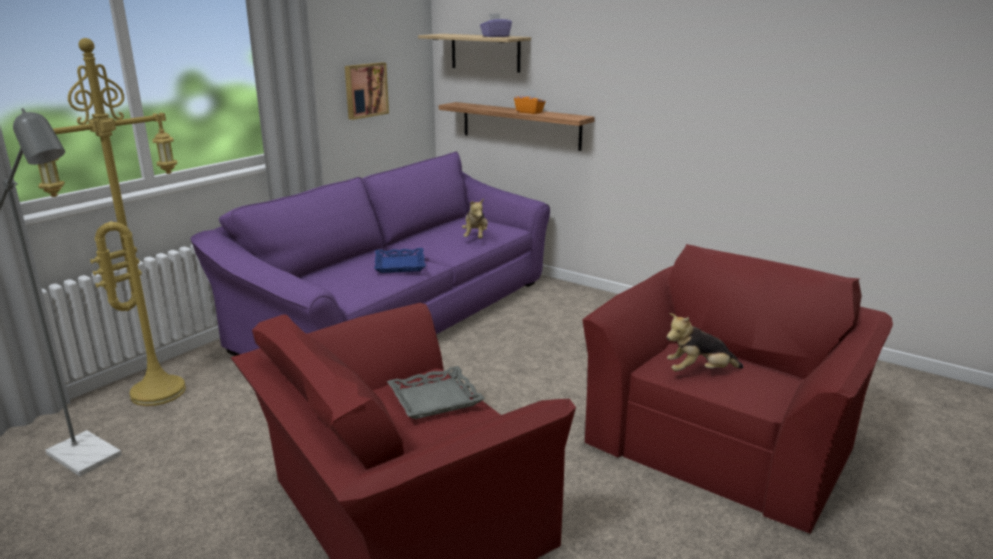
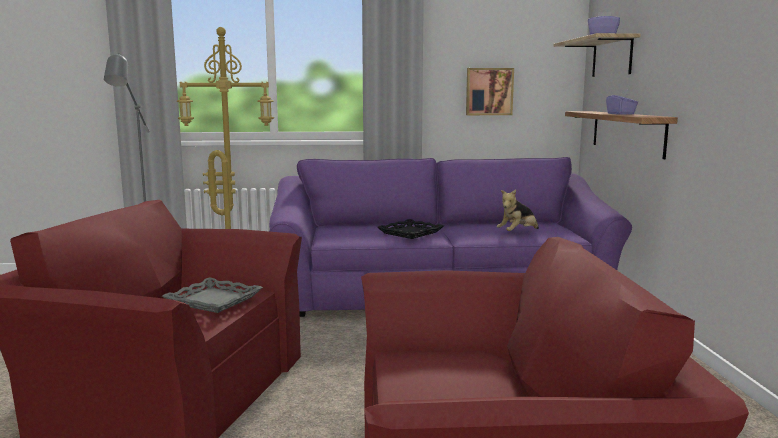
camera: 50 degrees right, 10 degrees down
(399, 264) = (410, 232): blue tray -> black tray
(529, 112) = (621, 114): orange tissue box -> purple tissue box
(699, 372) = (430, 376): plush toy -> none

